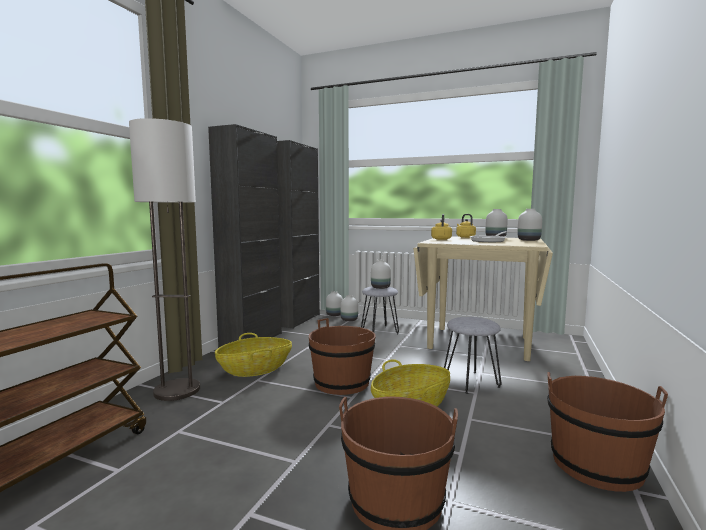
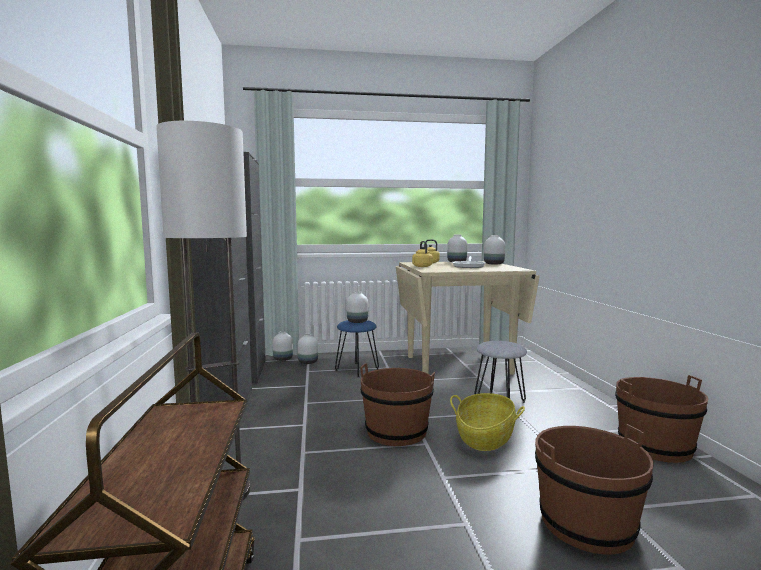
camera: 30 degrees left, 0 degrees up
(255, 369) = (282, 441): basket -> none
(379, 331) = (356, 369): grey stool -> blue stool

